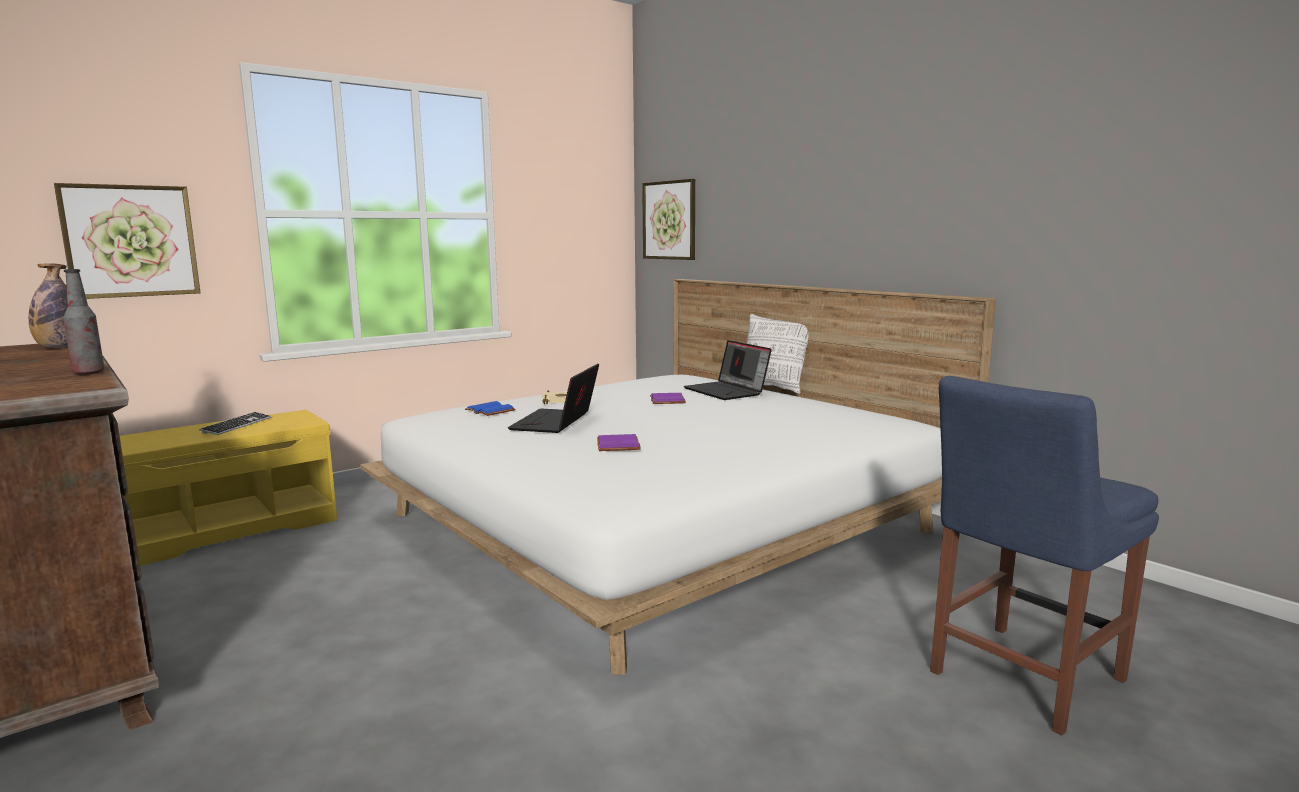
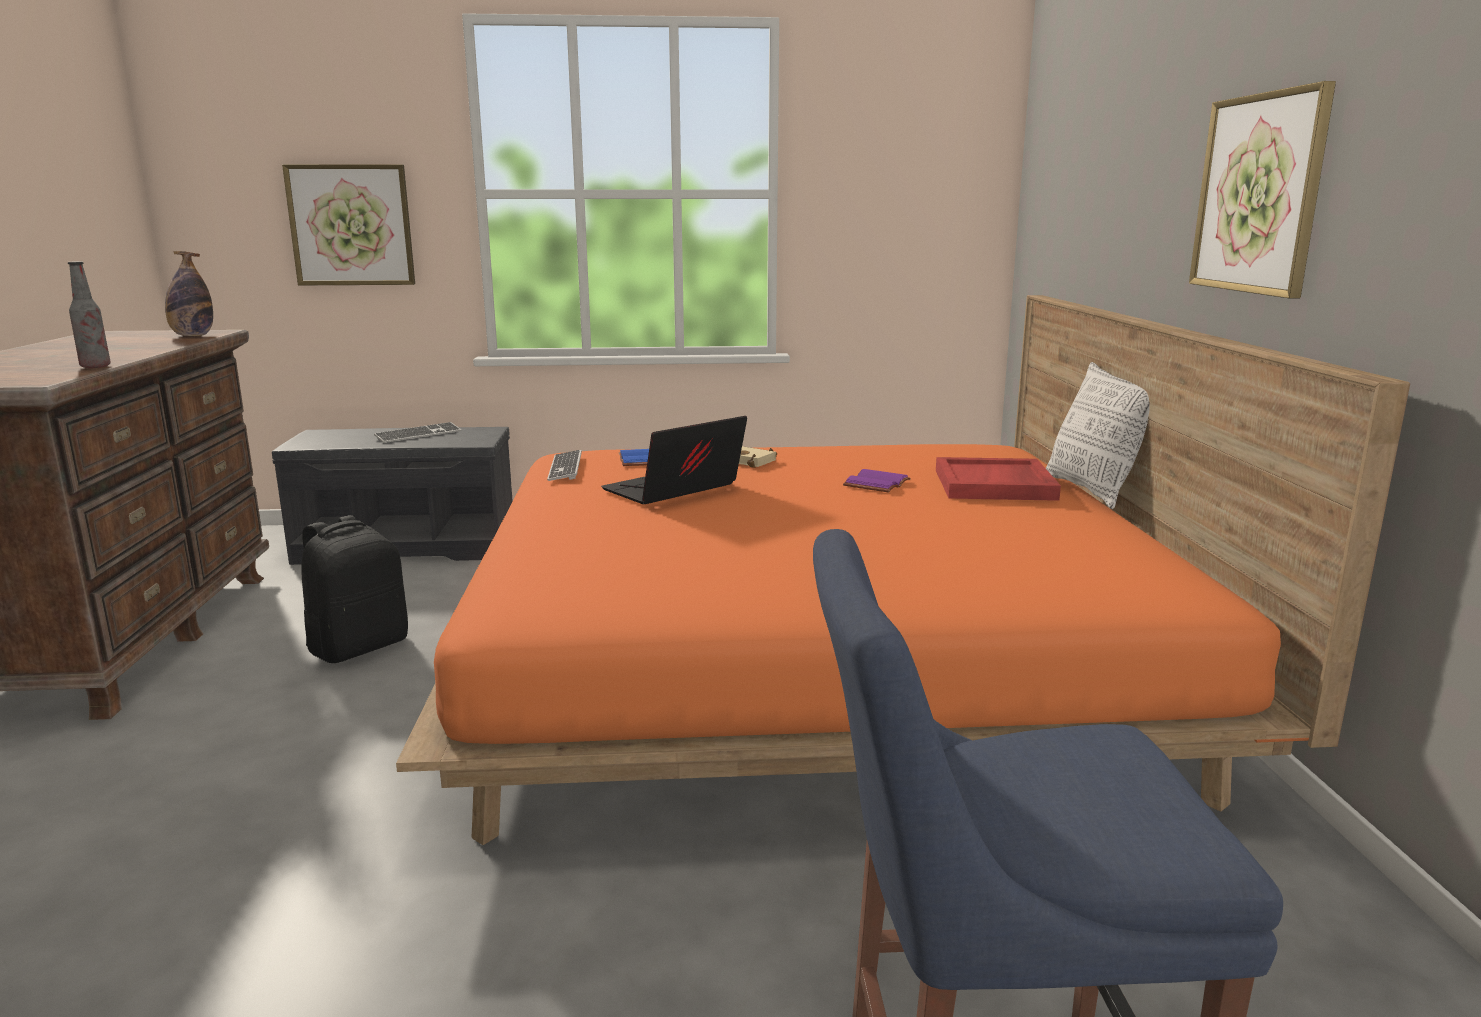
camera: 35 degrees right, 5 degrees up
(231, 529) = (409, 546): yellow bench -> grey bench
(316, 603) = (359, 647): none -> black backpack
(443, 424) = (565, 468): none -> keyboard
(619, 445) = (673, 537): purple book -> none
(657, 522) = (813, 658): white bed -> orange bed
(669, 220) = (1048, 200): picture -> picture (1259, 194)
(727, 391) = (995, 485): laptop -> red tray

